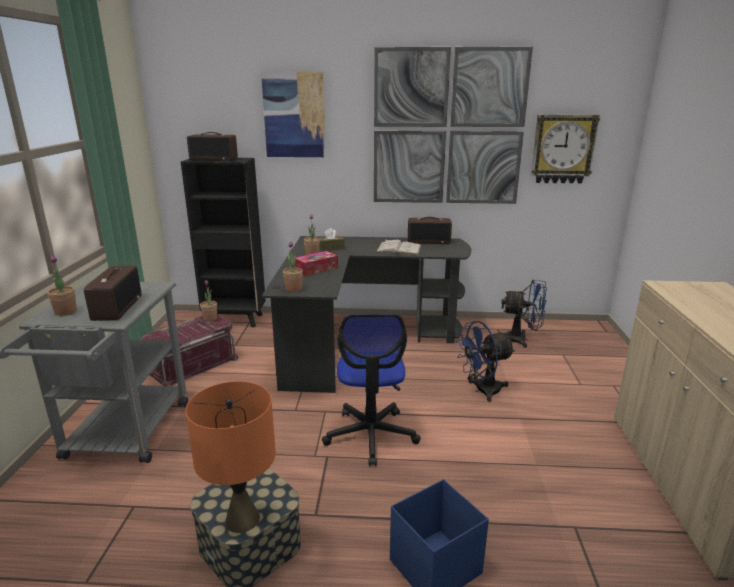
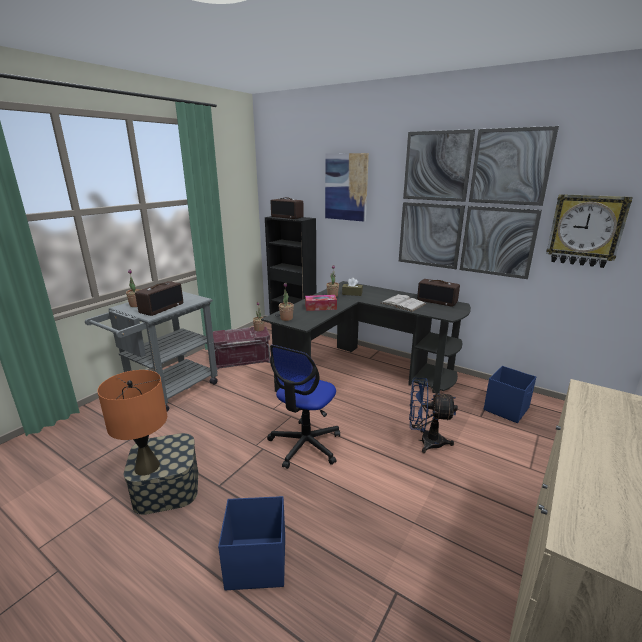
camera: 30 degrees right, 0 degrees up
(521, 339) = (506, 409): blue fan -> blue storage box

